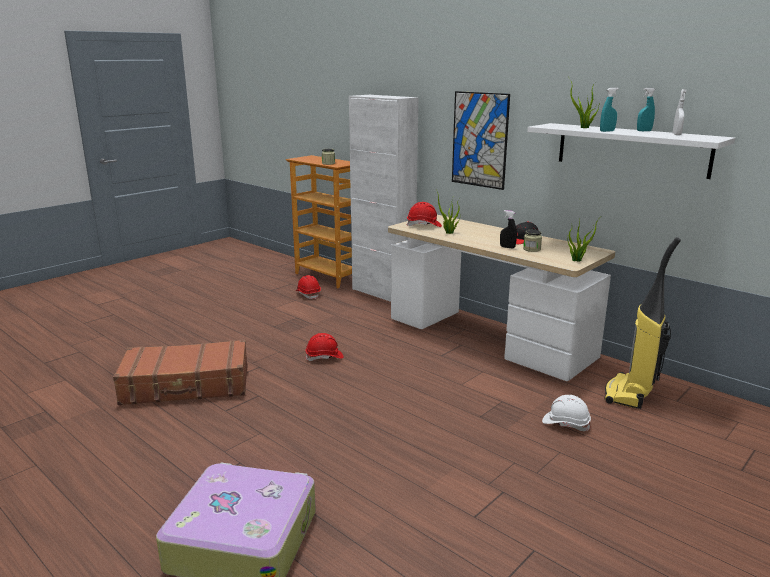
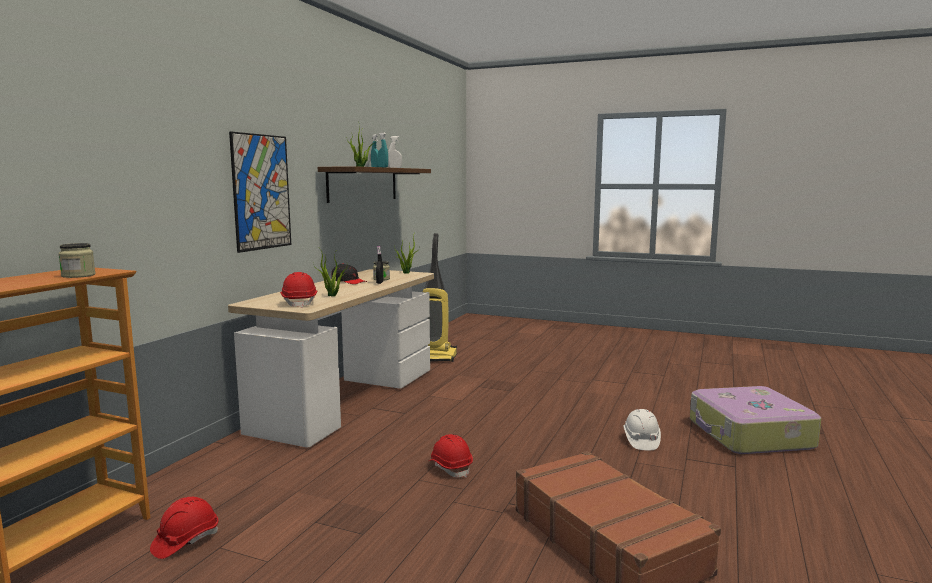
camera: 110 degrees left, 10 degrees down
(383, 293) = (188, 472): white cabinet -> none
(565, 423) = (493, 370): white hard hat -> white hard hat (641, 440)
(631, 149) = (363, 184): white shelf -> brown shelf

